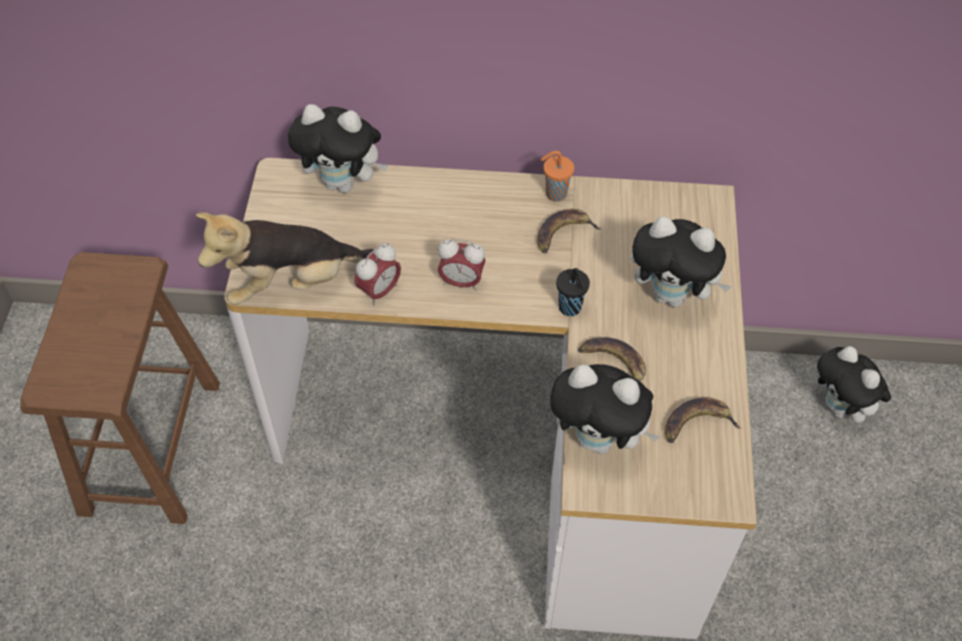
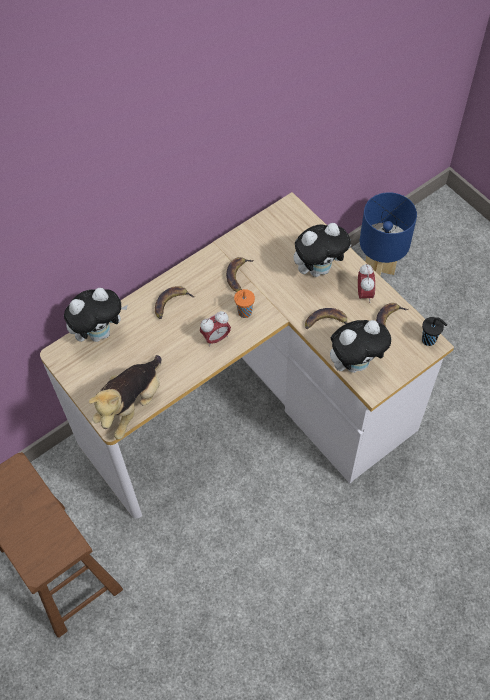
camera: 40 degrees left, 5 degrees up
(379, 291) = (181, 374): alarm clock -> alarm clock (364, 294)
(453, 208) = (171, 303): none -> banana
(554, 194) = (213, 258): orange cup -> orange cup (244, 313)
(570, 308) = (280, 311): black cup -> black cup (429, 340)
(841, 409) = (380, 269): plush toy -> blue table lamp

